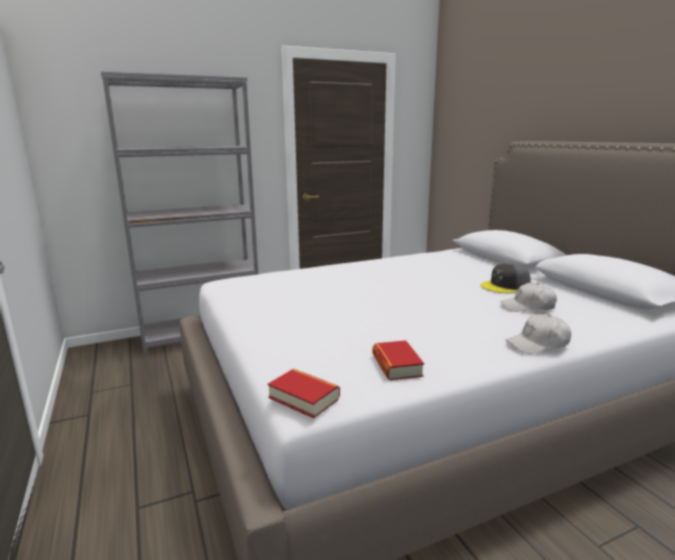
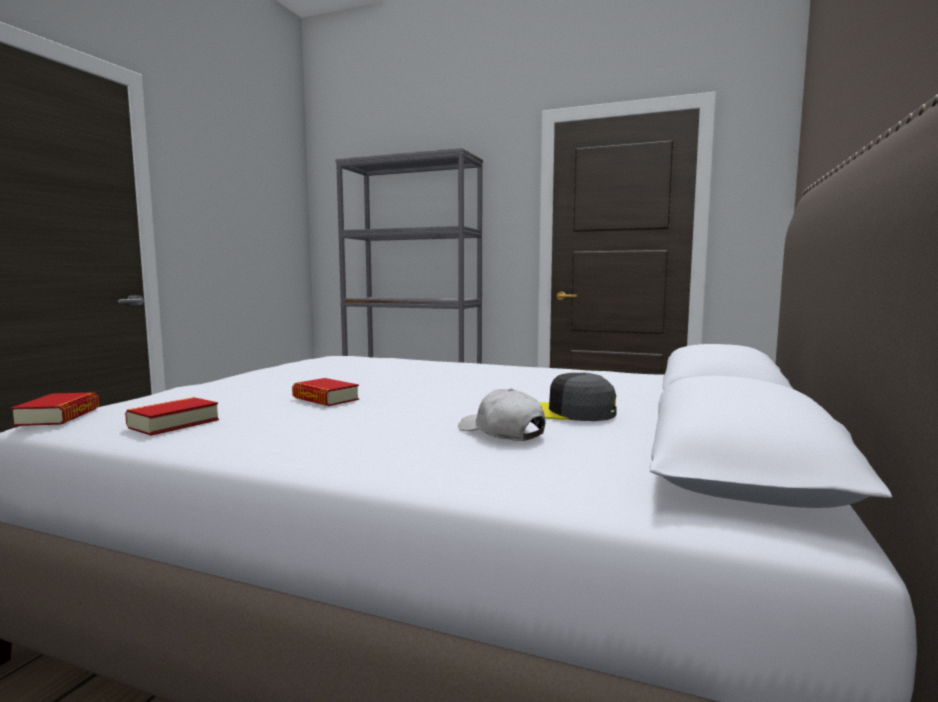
camera: 45 degrees right, 10 degrees down
(387, 317) = (325, 399): none -> book
(538, 344) = (341, 458): white cap -> none

